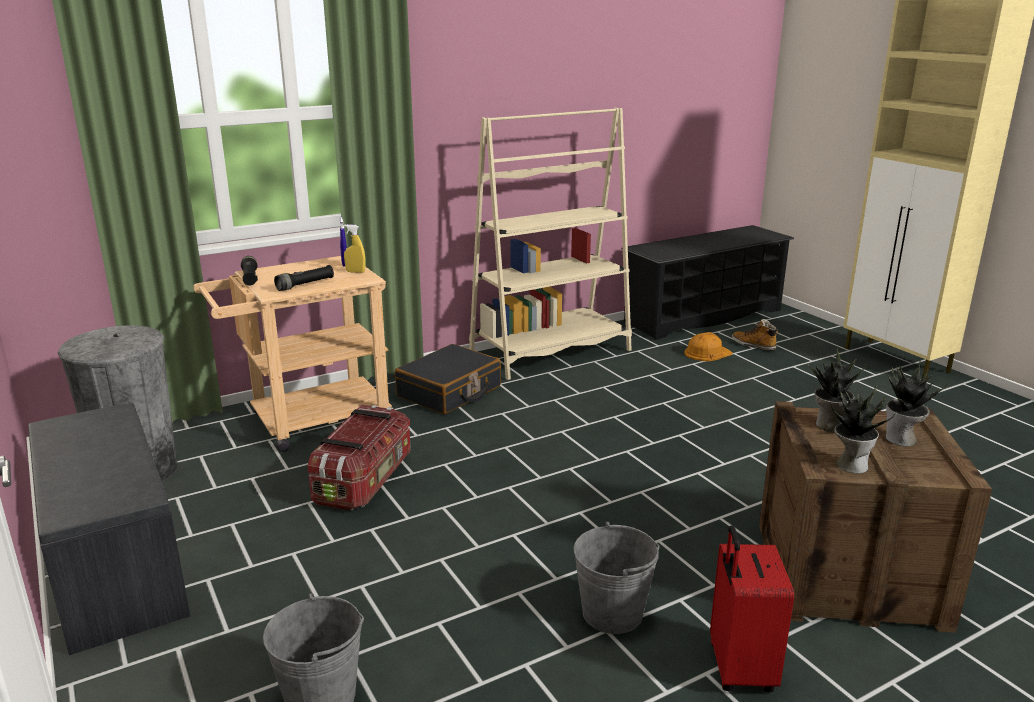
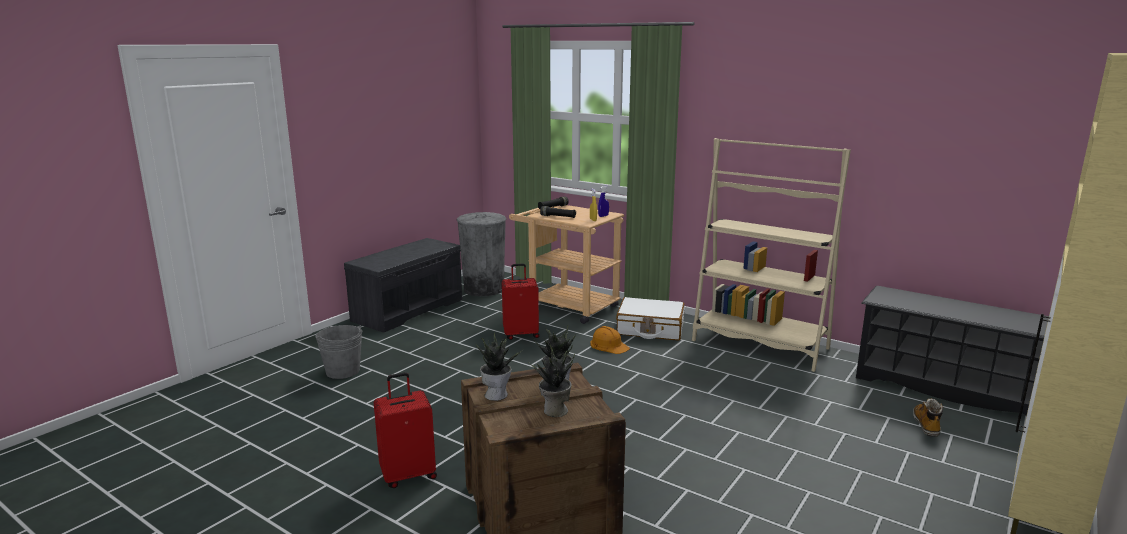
camera: 65 degrees right, 5 degrees down
(365, 479) = (521, 334): storage box -> red suitcase
(449, 392) = (650, 329): black suitcase -> white suitcase
(612, 613) = (440, 426): grey bucket -> none
(707, 353) = (866, 404): orange hard hat -> orange hard hat (609, 345)

